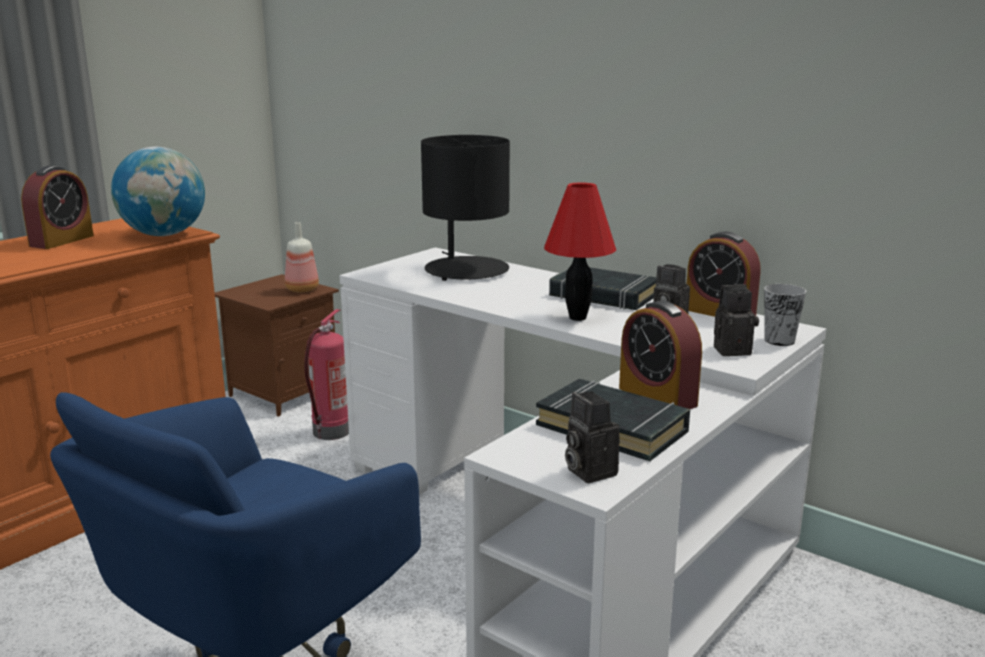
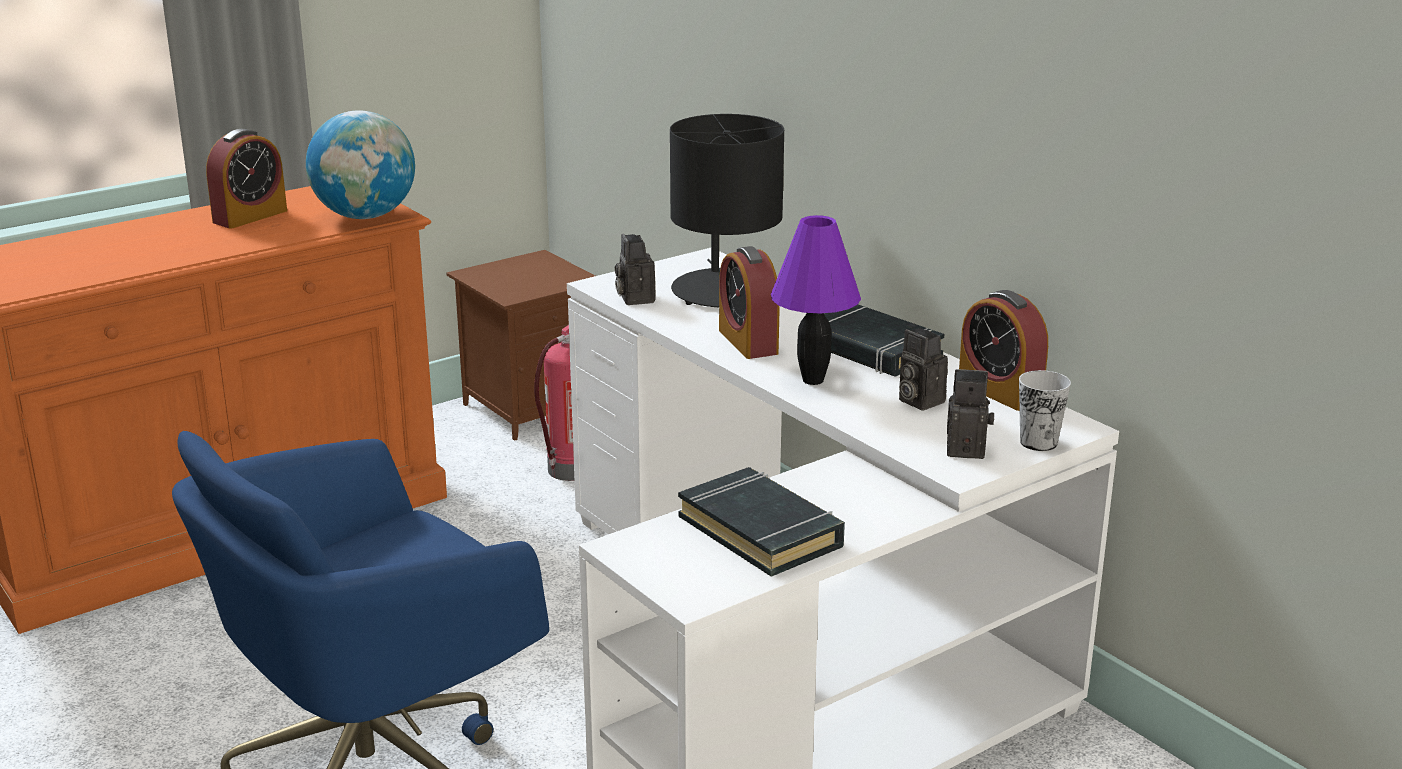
camera: 15 degrees right, 5 degrees up
(302, 290) = (559, 278): bottle -> none
(577, 318) = (812, 381): red table lamp -> purple table lamp
(587, 471) = (696, 578): camera -> camera (634, 298)
(657, 397) = (842, 498): alarm clock -> alarm clock (748, 342)

